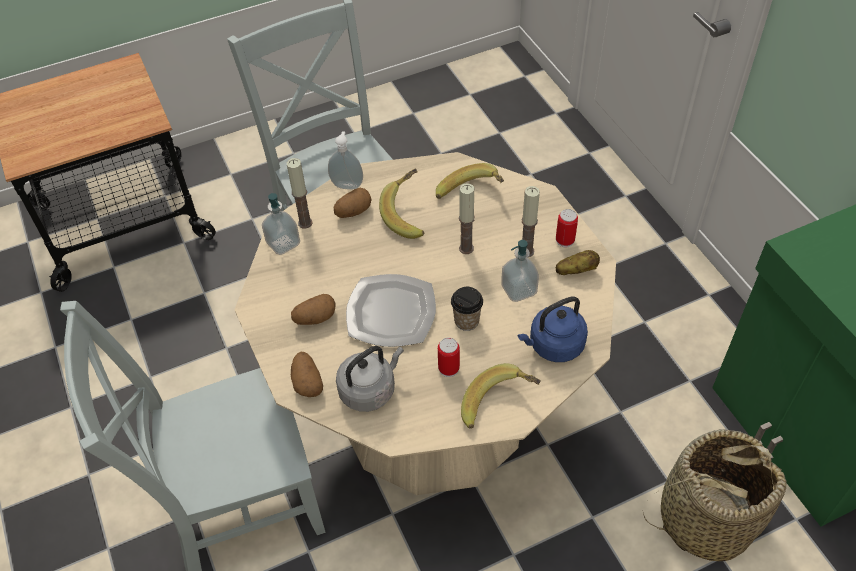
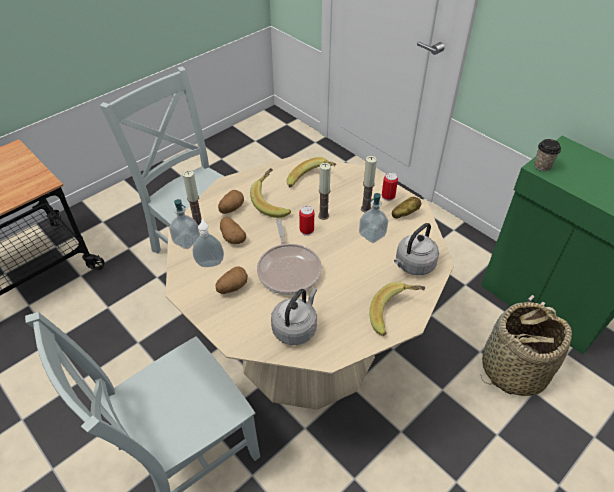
camera: 20 degrees left, 5 degrees down
(307, 382) = (245, 334): potato -> potato (232, 237)
(347, 184) = (219, 192): soap dispenser -> soap dispenser (210, 262)
(392, 312) = (289, 269): plate -> frying pan
(448, 368) = (347, 298): can -> can (306, 230)
(466, 321) = (345, 263): cup -> cup (542, 166)
(553, 346) = (413, 265): blue kettle -> grey kettle

